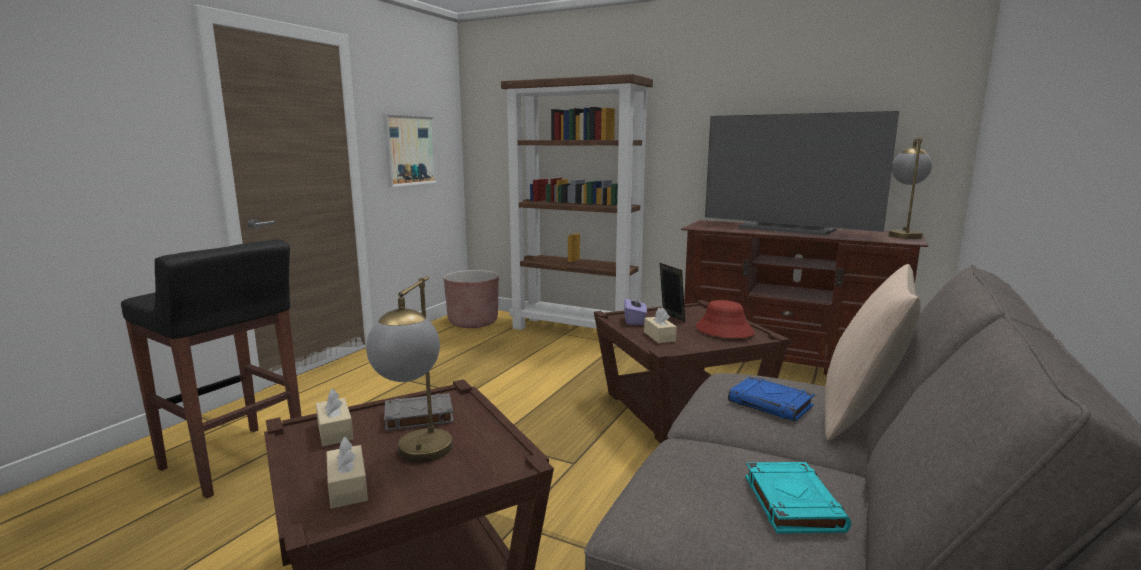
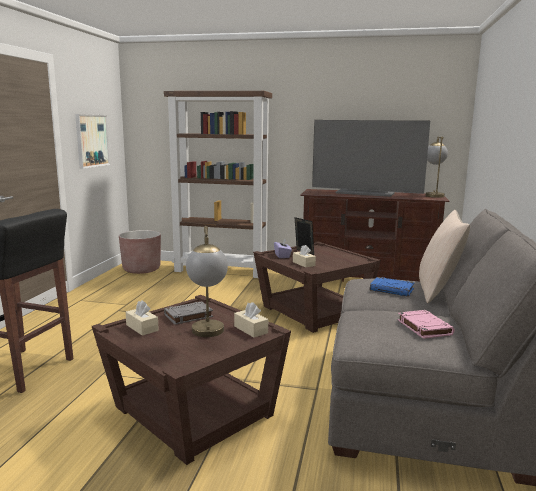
camera: 15 degrees left, 0 degrees up
(347, 487) = (178, 352): beige tissue box -> beige tissue box (251, 329)
(724, 330) = (340, 258): red hat -> none
(791, 502) = (423, 327): turquoise book -> pink book

